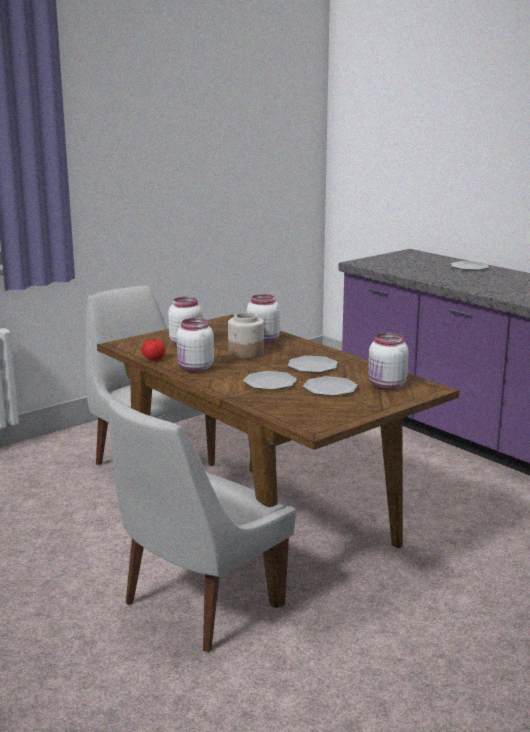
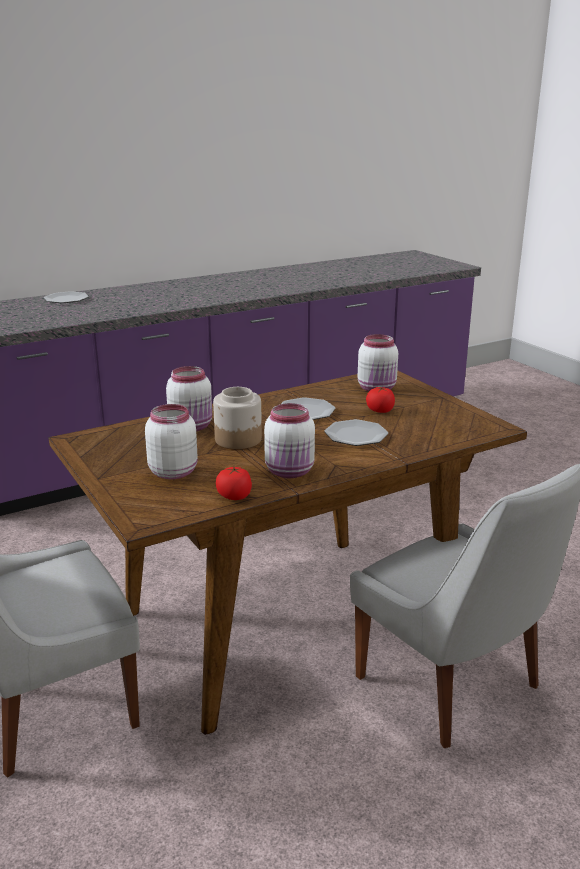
camera: 80 degrees left, 5 degrees up
(329, 388) = (380, 411): plate -> tomato

